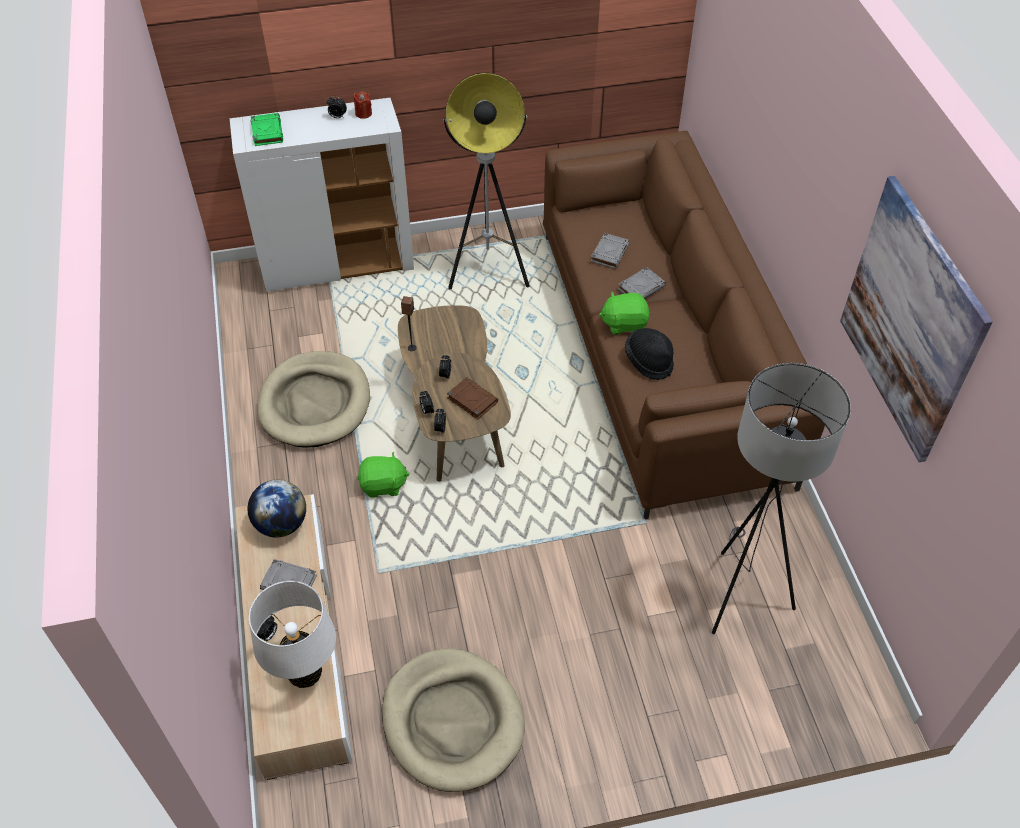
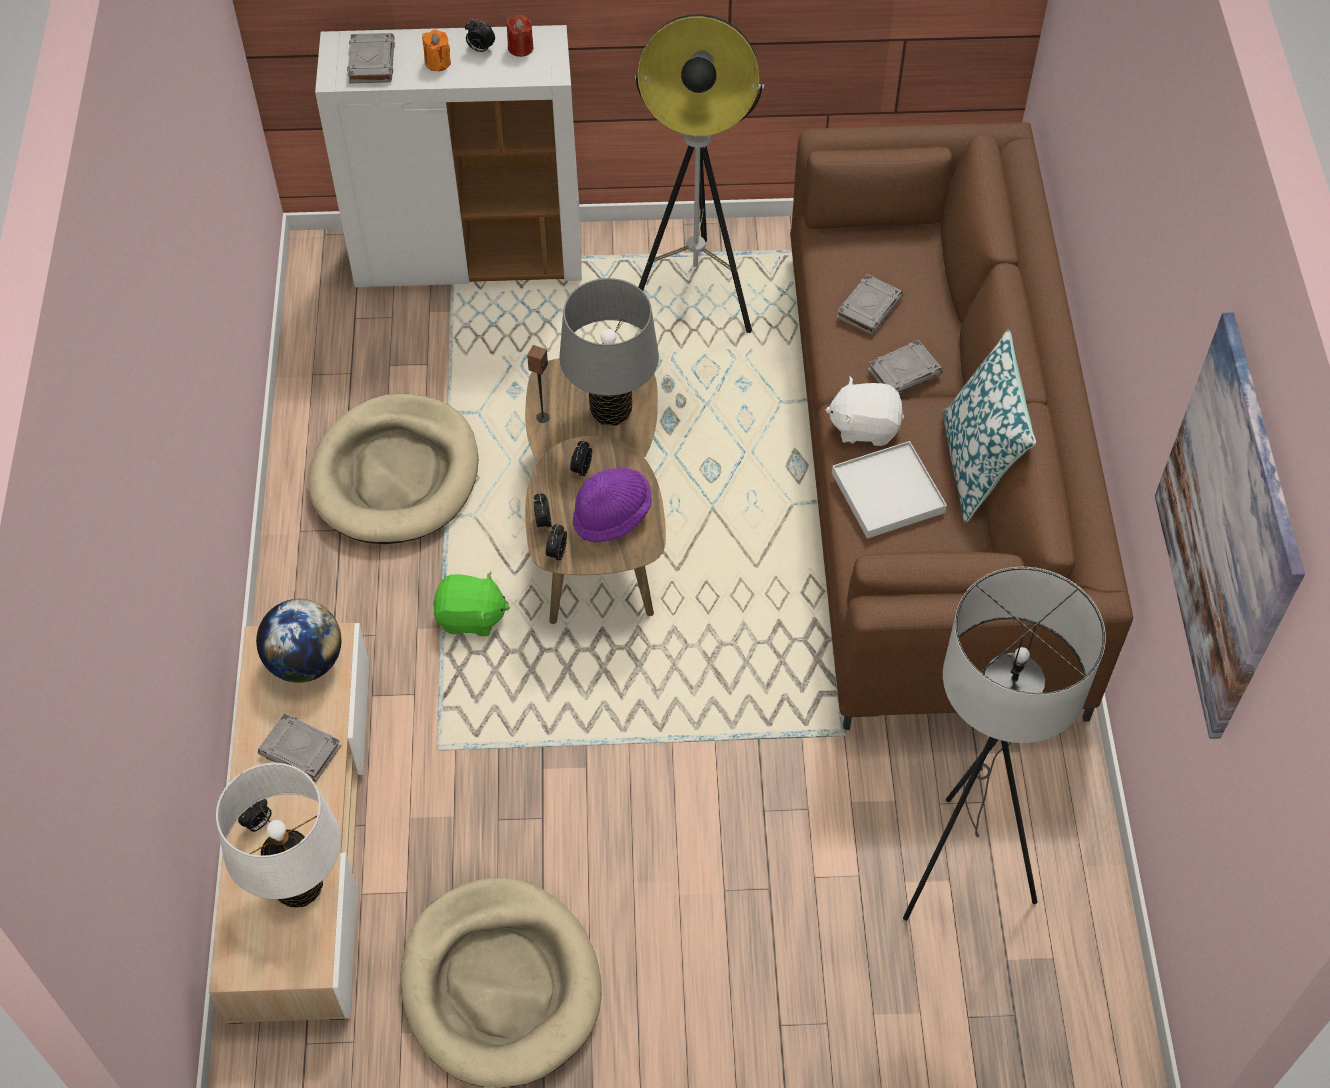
camera: 10 degrees right, 5 degrees up
(267, 132) = (371, 62): green book -> grey book
(311, 127) = (437, 62): none -> orange candle
(456, 338) = (611, 411): none -> grey table lamp
(471, 400) = (612, 515): brown book -> purple hat
(624, 323) = (864, 427): green plush toy -> white plush toy
(649, 361) = (887, 493): black hat -> white tray
(701, 337) = (978, 465): none -> pillow

